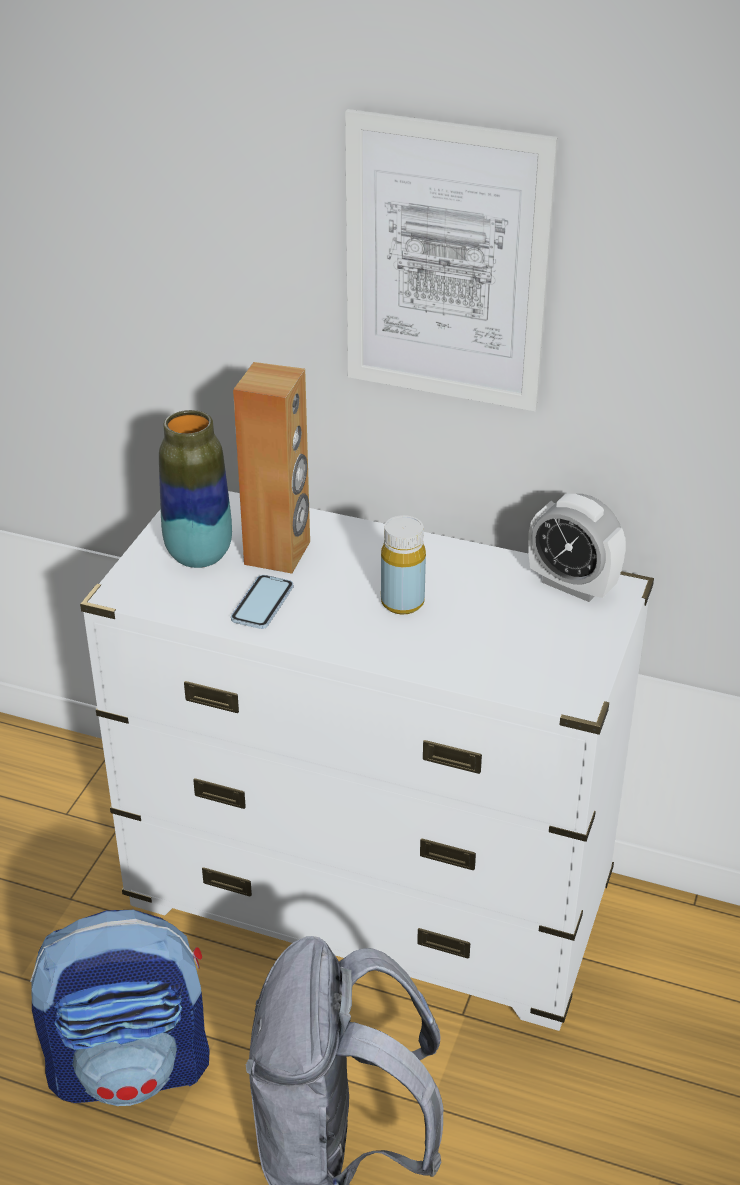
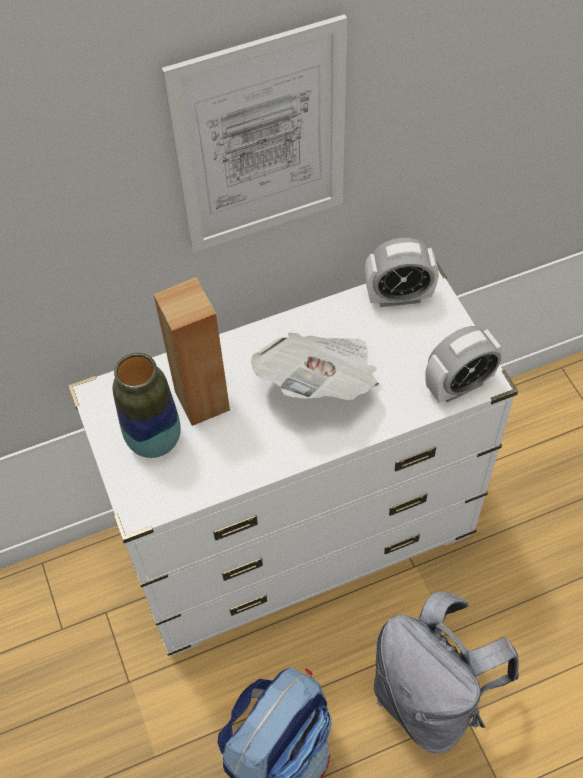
camera: 40 degrees left, 20 degrees up
(262, 604) = (239, 448): phone -> none
(402, 602) = (320, 382): yellow bottle -> newspaper
(540, 685) = (459, 385): none -> alarm clock

